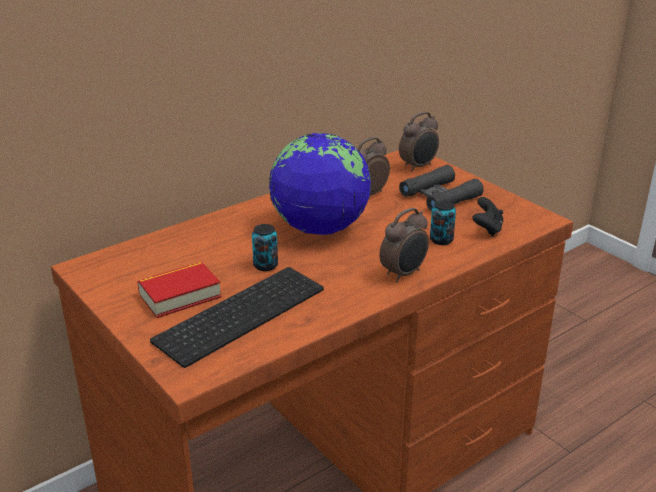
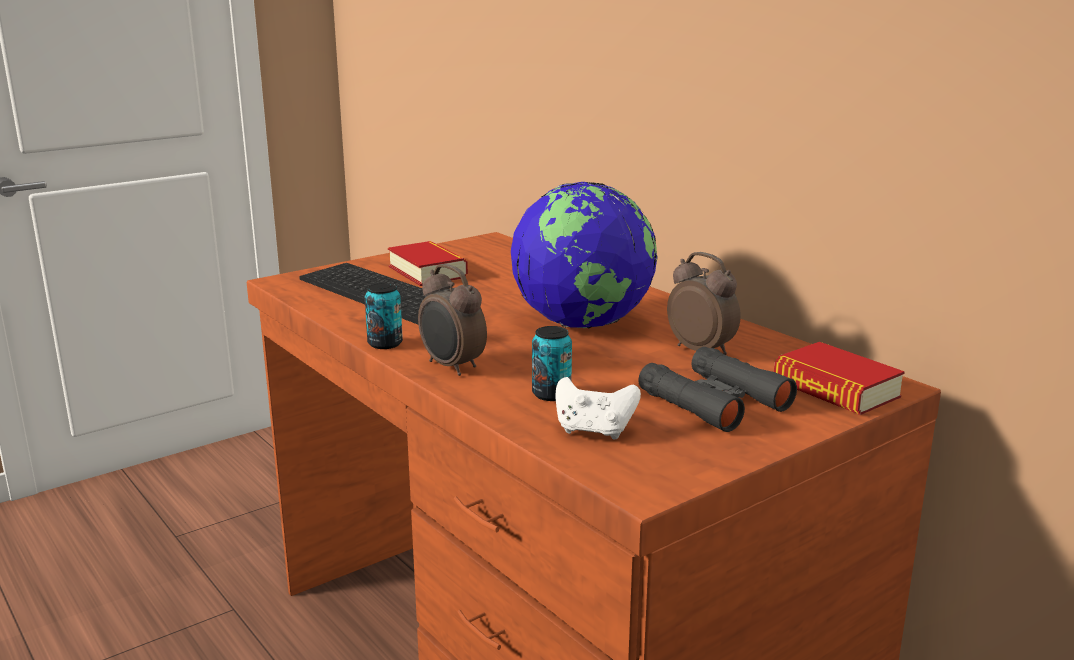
camera: 90 degrees right, 10 degrees down
(265, 265) = (485, 300): can -> can (385, 344)
(418, 167) = (835, 389): alarm clock -> book
(487, 229) = (594, 431): black game controller -> white game controller

